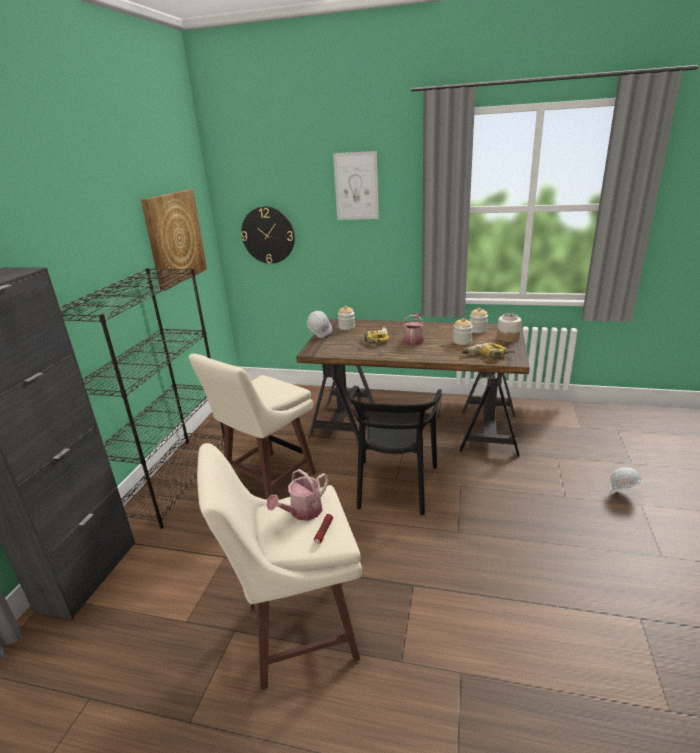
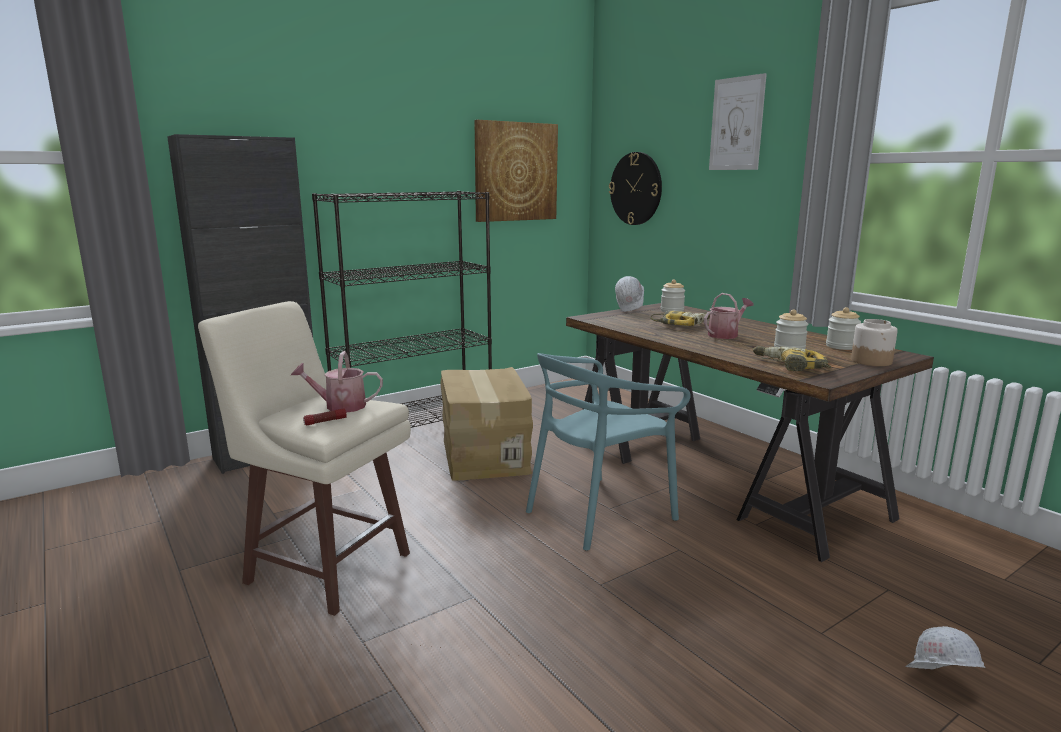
camera: 40 degrees right, 10 degrees down
(267, 480) = (483, 454): beige stool -> cardboard box
(394, 485) = (599, 513): black chair -> turquoise chair

